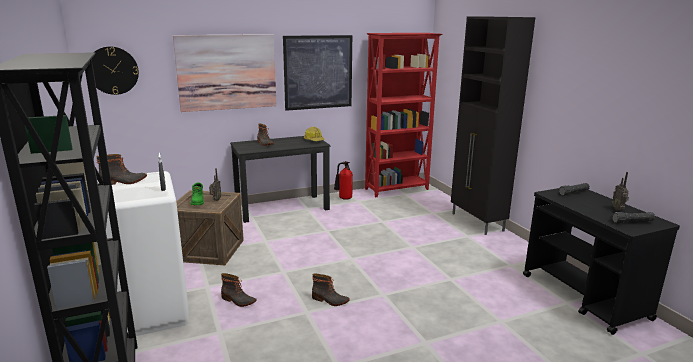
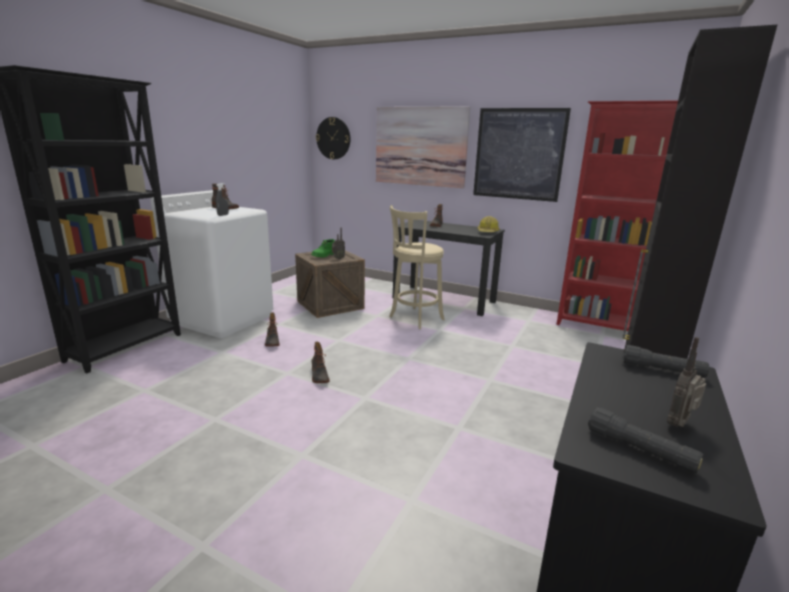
camera: 50 degrees right, 0 degrees up
(295, 231) = (414, 319): none -> beige stool
(343, 199) = (517, 313): fire extinguisher -> none

